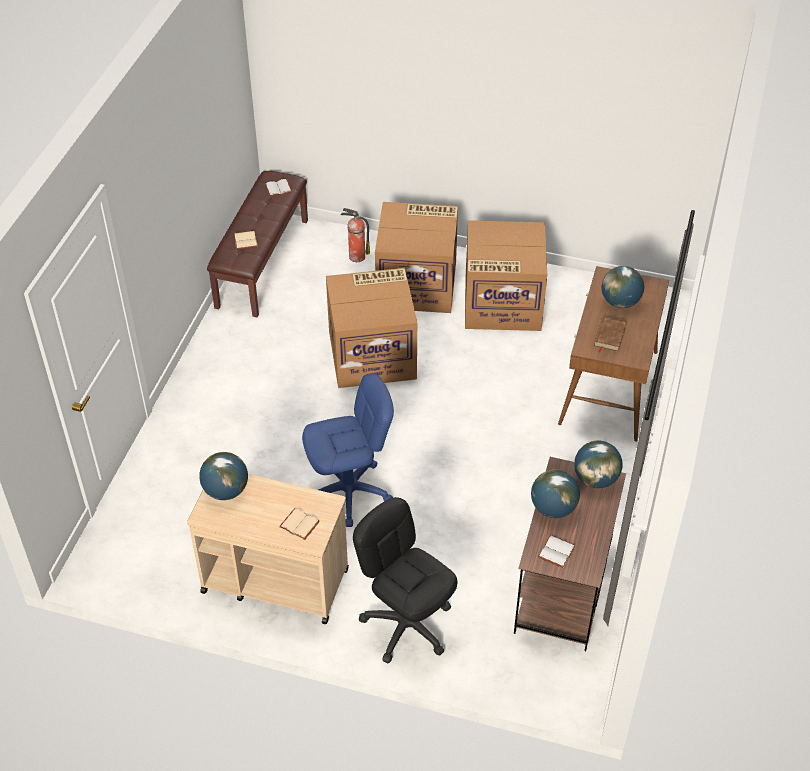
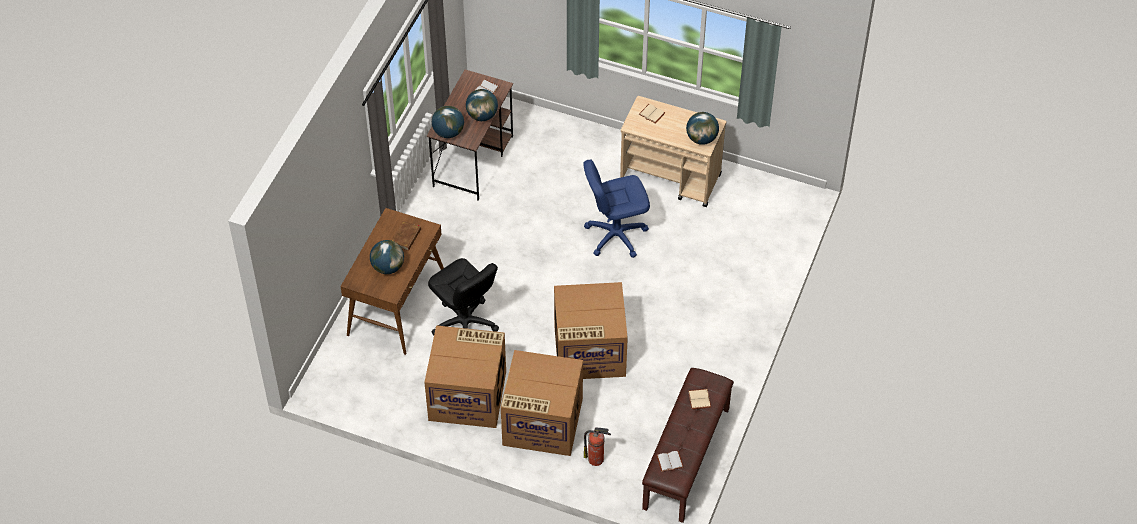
camera: 175 degrees left, 5 degrees up
(407, 625) = (582, 145): black office chair -> black office chair (464, 324)

